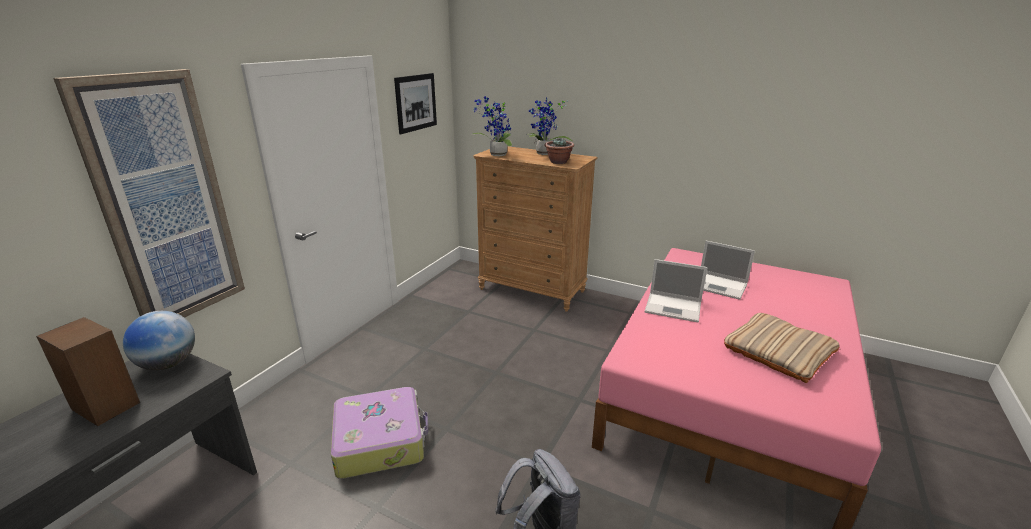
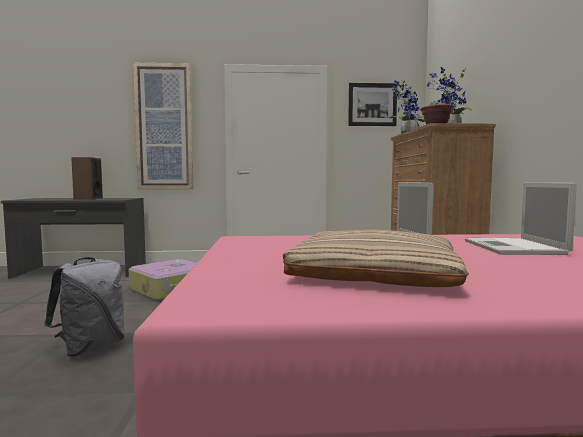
camera: 60 degrees right, 20 degrees down
(168, 364) = (124, 198): globe -> none

